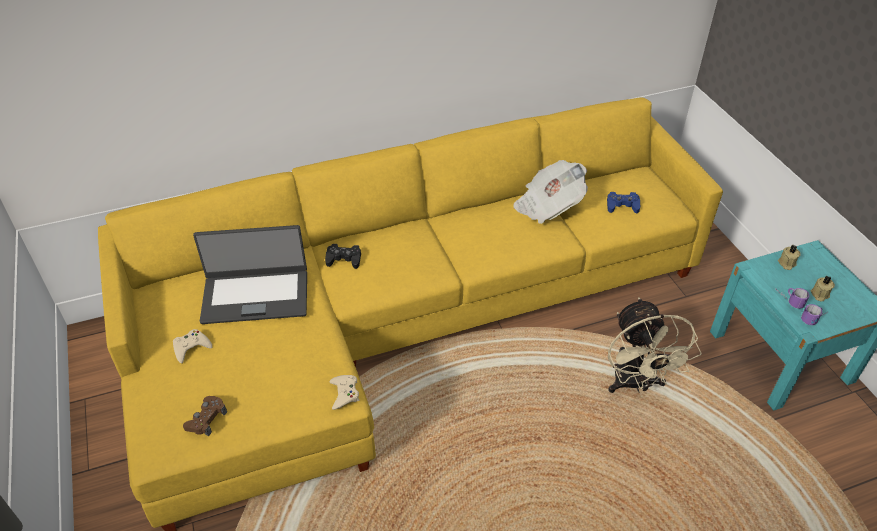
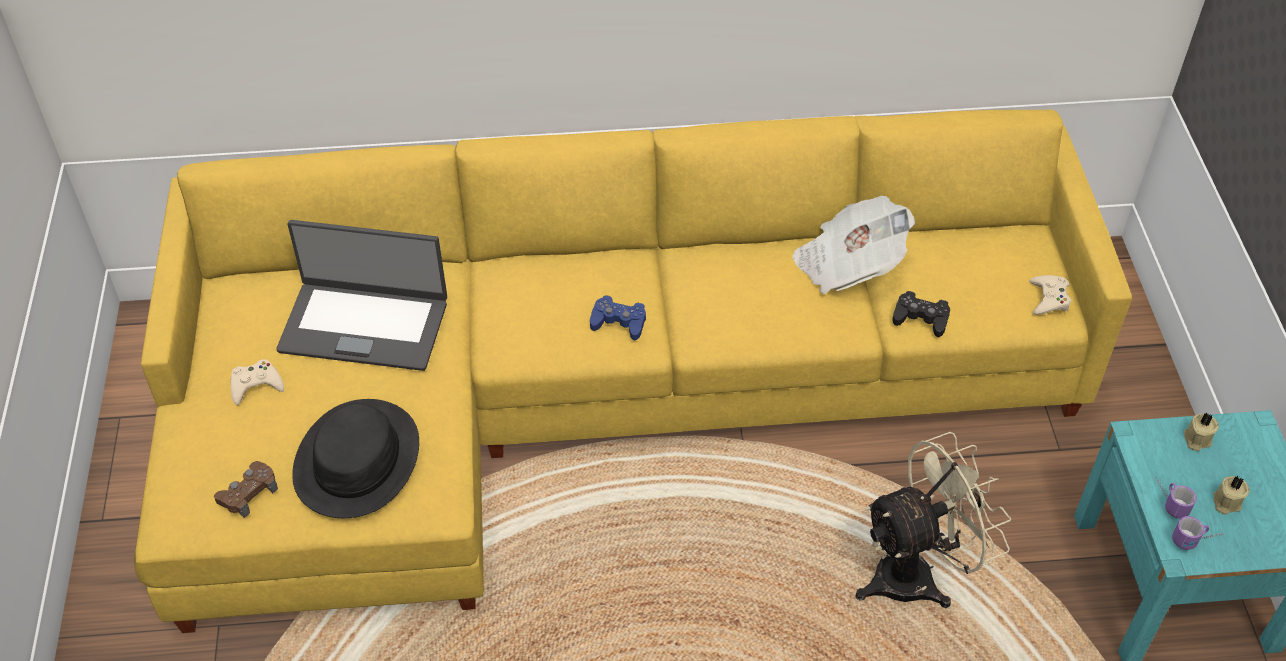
camera: 15 degrees right, 5 degrees up
(278, 381) = (357, 460): none -> black hat
(344, 259) = (507, 293): black game controller -> black game controller (920, 318)
(344, 393) = (444, 498): beige game controller -> beige game controller (1049, 299)
(622, 206) = (967, 287): blue game controller -> blue game controller (619, 322)
(635, 384) = (917, 574): beige fan -> beige fan turned 120 degrees counterclockwise

